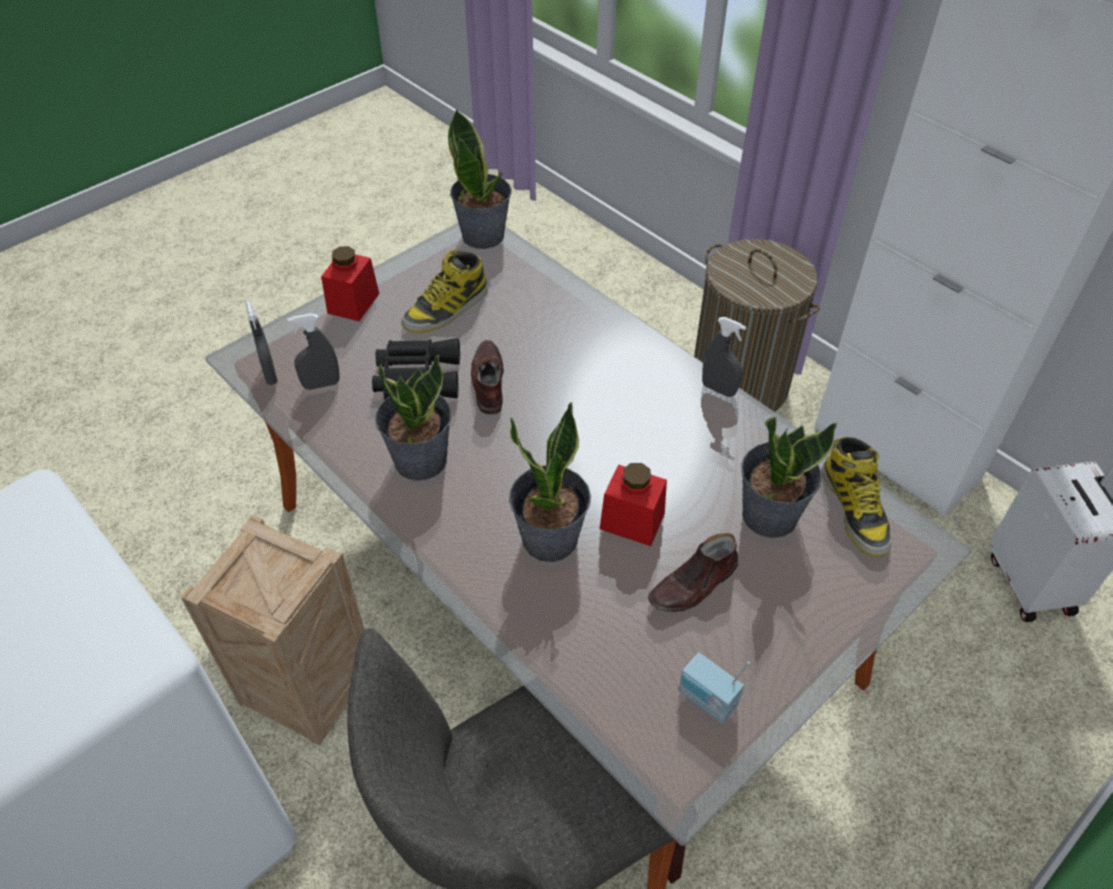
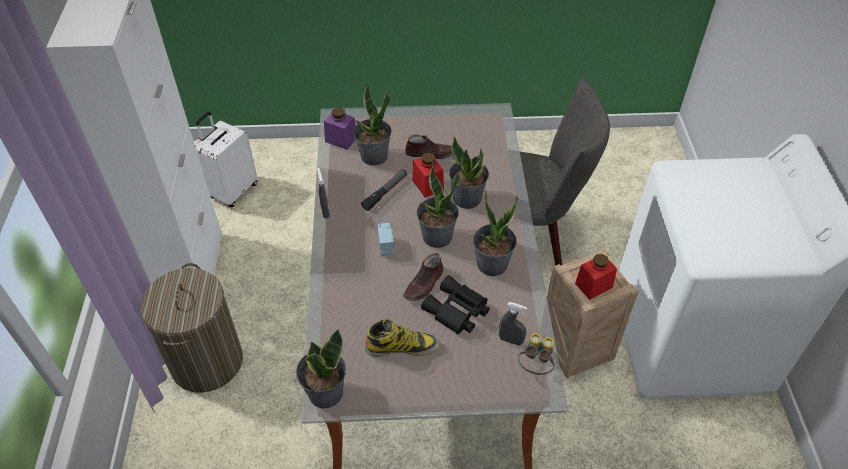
camera: 140 degrees left, 0 degrees up
(270, 374) = (535, 366): grey spray bottle -> binoculars
(353, 303) = (451, 390): red jar -> red jar (593, 285)
(533, 450) = (437, 237): none -> potted plant
(678, 467) = (385, 192): none -> flashlight
(706, 701) = (466, 124): radio -> radio (386, 246)
(855, 510) = (341, 139): boot -> purple jar

